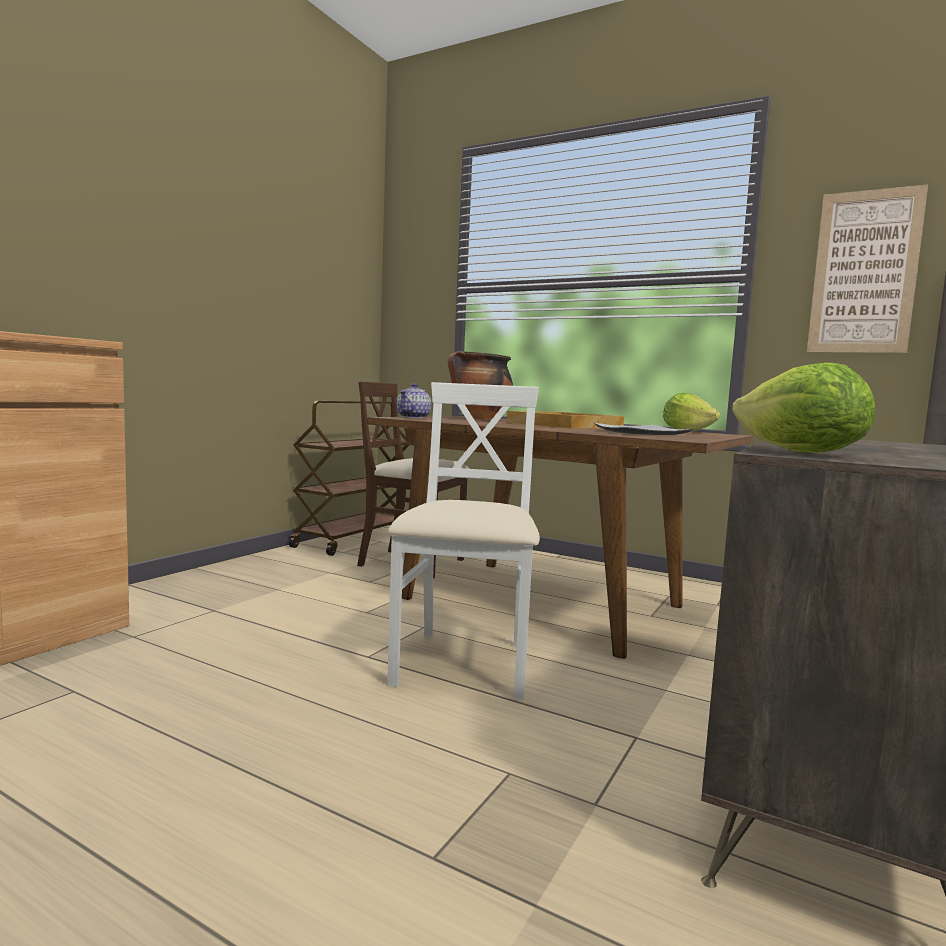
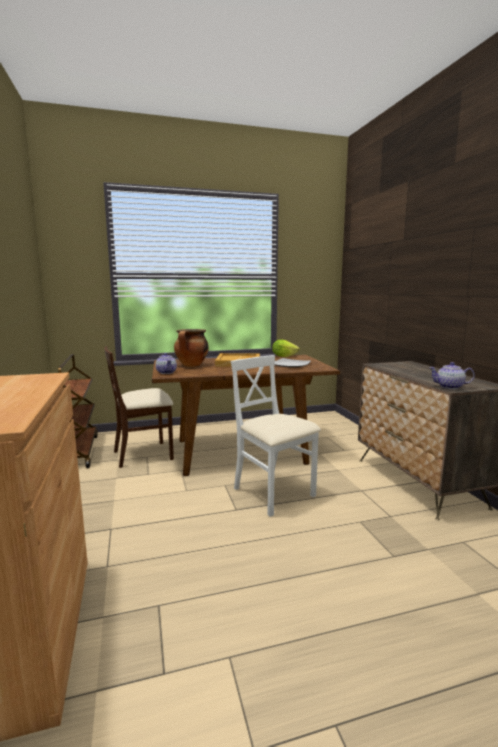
camera: 45 degrees left, 5 degrees up
(799, 453) = (450, 387): lettuce -> teapot
(864, 272) = (317, 278): picture -> none

